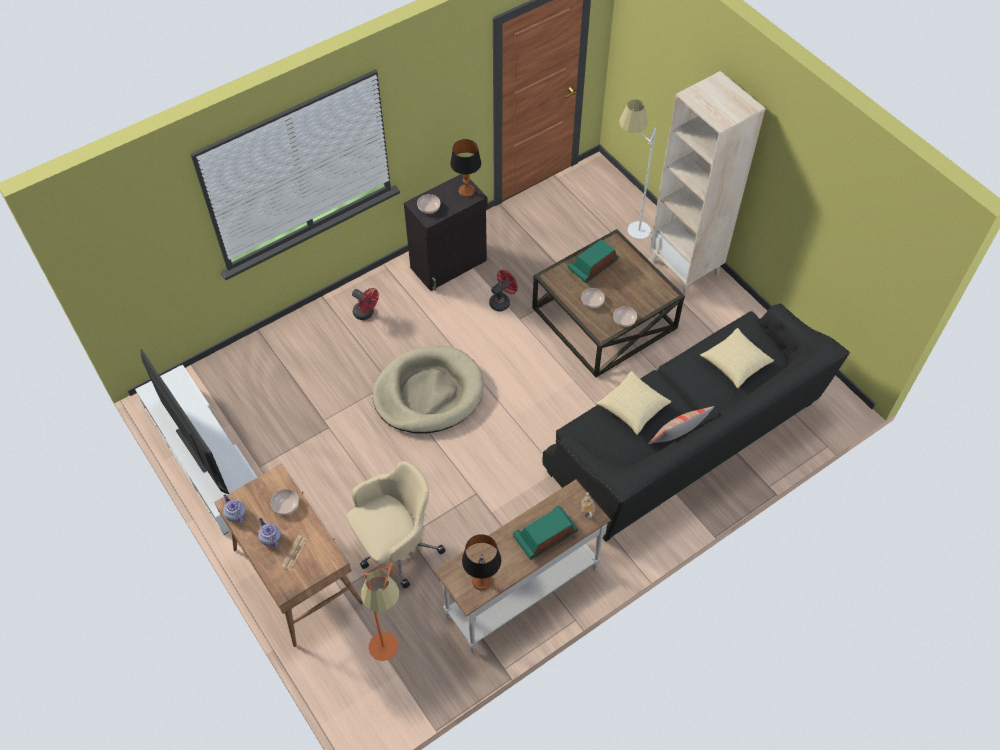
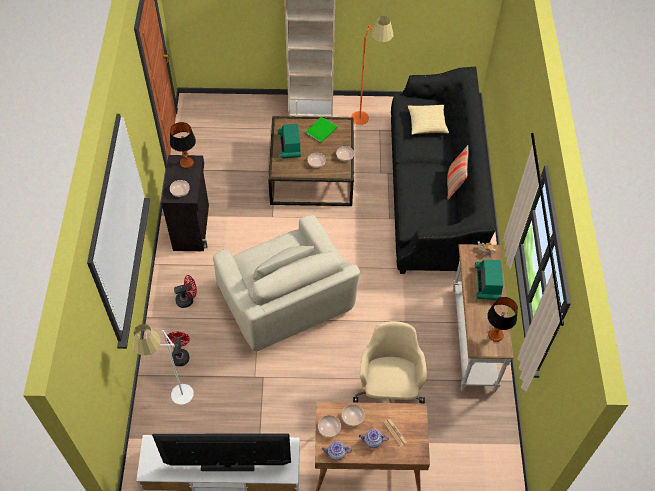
camera: 55 degrees left, 0 degrees up
(259, 492) = (329, 429): none -> bowl
(391, 656) = (467, 440): orange floor lamp -> orange floor lamp (368, 117)
(428, 393) = (286, 301): beige dog bed -> beige armchair
(502, 301) = (250, 217): red fan -> red fan (180, 355)
(628, 230) = (256, 119): white floor lamp -> white floor lamp (175, 402)
(633, 408) = (417, 191): pillow -> none
(640, 280) = (322, 130): none -> green book

